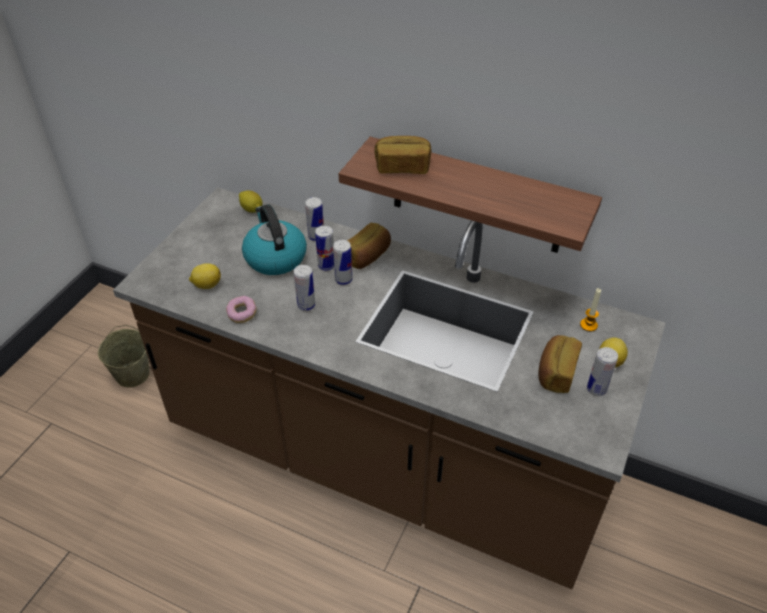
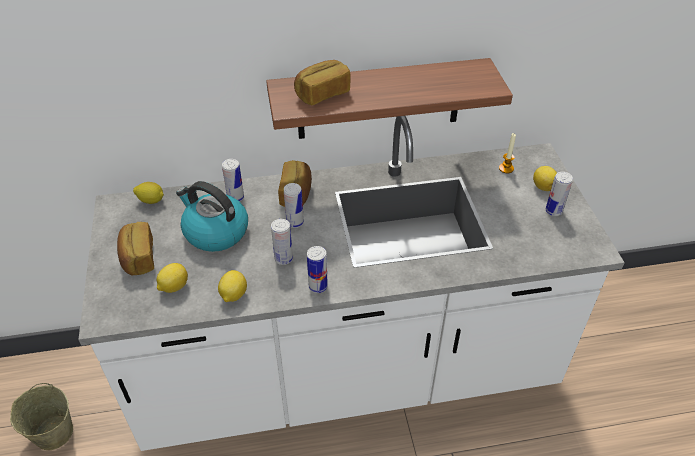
camera: 35 degrees left, 0 degrees up
(242, 314) = (233, 295): donut -> lemon
(326, 266) = (268, 217): can -> can (318, 286)
(383, 460) = (347, 373): brown counter -> white counter
(555, 372) = (517, 213): bread -> bread (138, 258)

